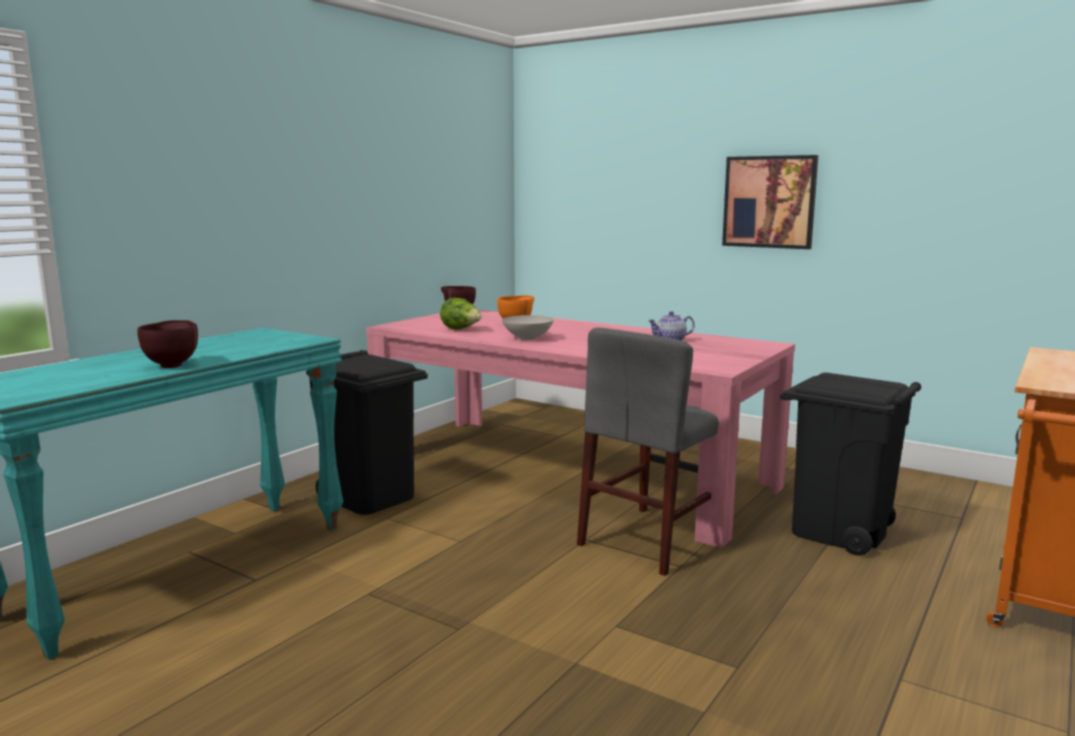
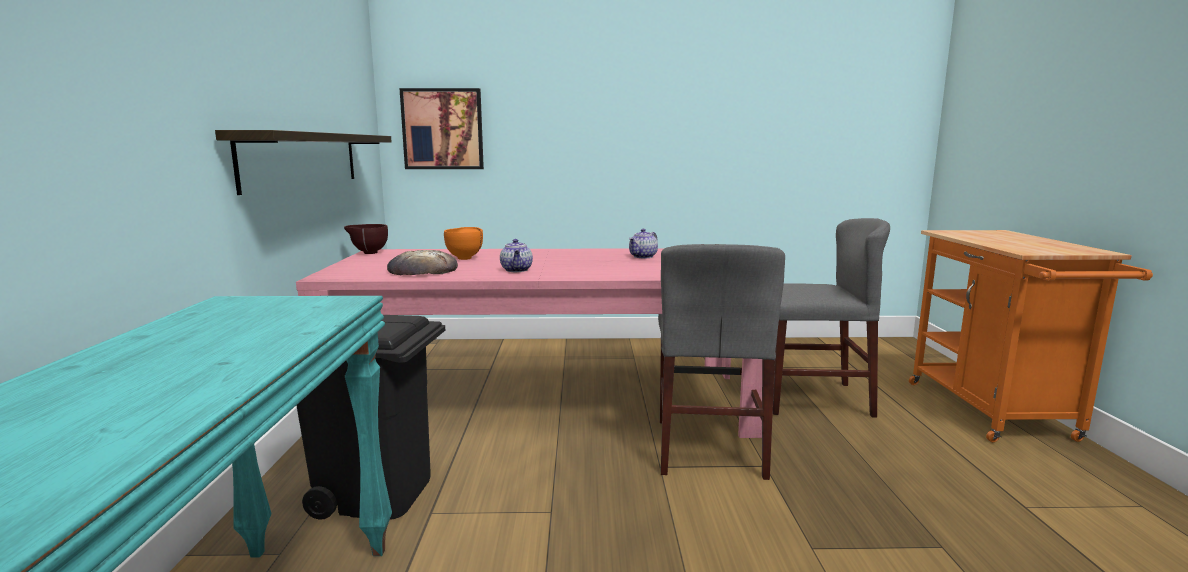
camera: 35 degrees left, 0 degrees up
(172, 365) = (213, 379): brown bowl -> none
(399, 230) = (303, 159): none -> shelf
(461, 329) = (422, 270): lettuce -> bread
(527, 338) = (517, 270): white bowl -> teapot
(769, 202) = (653, 130): picture -> picture (443, 129)
(839, 532) = (811, 398): black trash can -> grey chair

